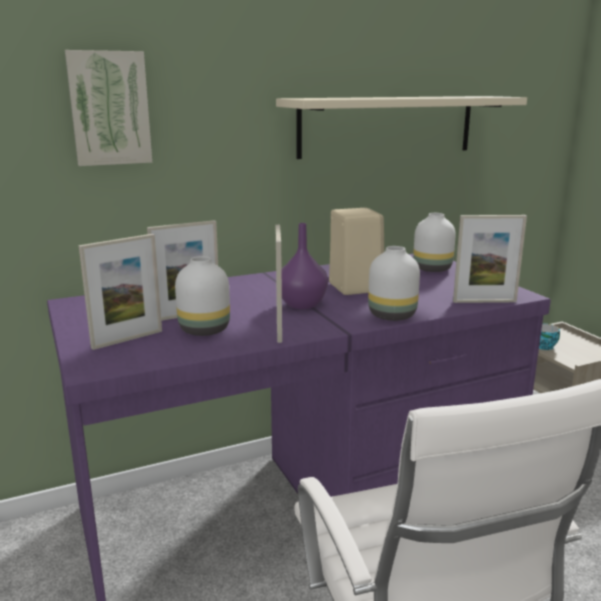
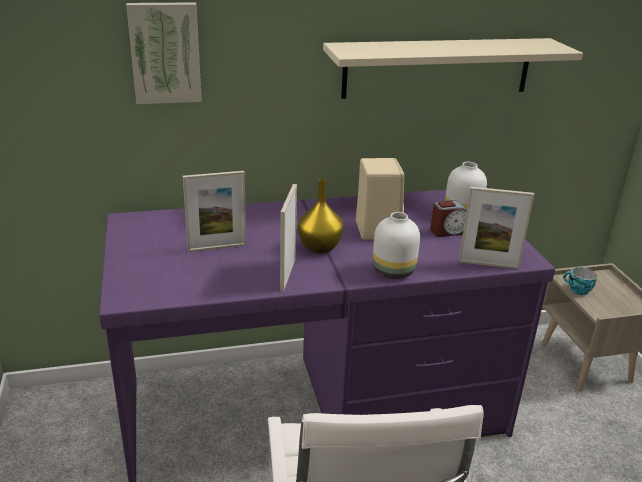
camera: 10 degrees right, 10 degrees up
(127, 339) = (159, 270): picture frame -> none
(205, 329) = (225, 267): white vase -> none
(301, 305) = (318, 247): purple vase -> yellow vase
(427, 282) = (448, 231): none -> alarm clock

